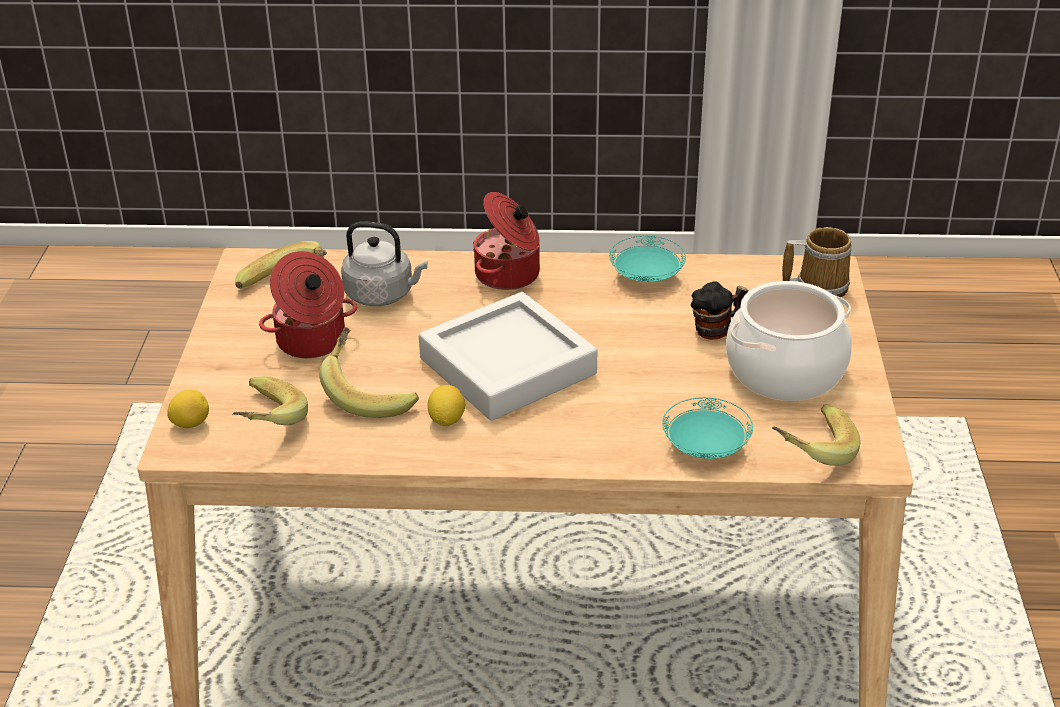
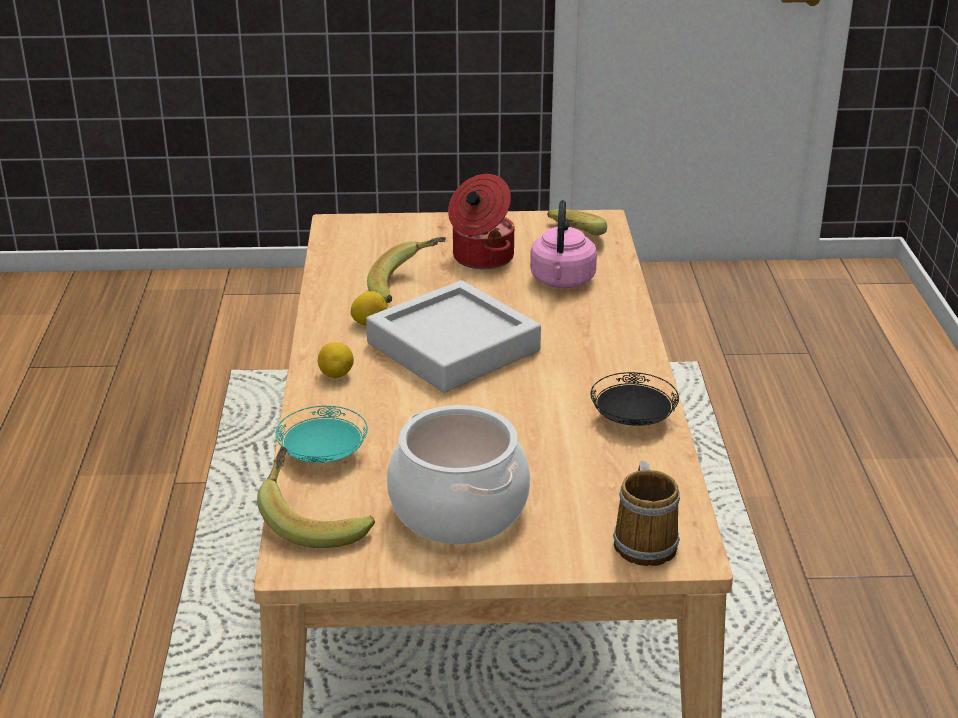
camera: 85 degrees right, 5 degrees down
(190, 424) = (366, 225): lemon -> lemon (336, 375)
(263, 422) = (367, 250): banana -> none
(383, 295) = (562, 281): grey kettle -> pink kettle
(509, 275) = (614, 340): cooking pot -> none
(646, 277) = (632, 420): turquoise plate -> black plate
(717, 329) = (535, 465): mug -> none

